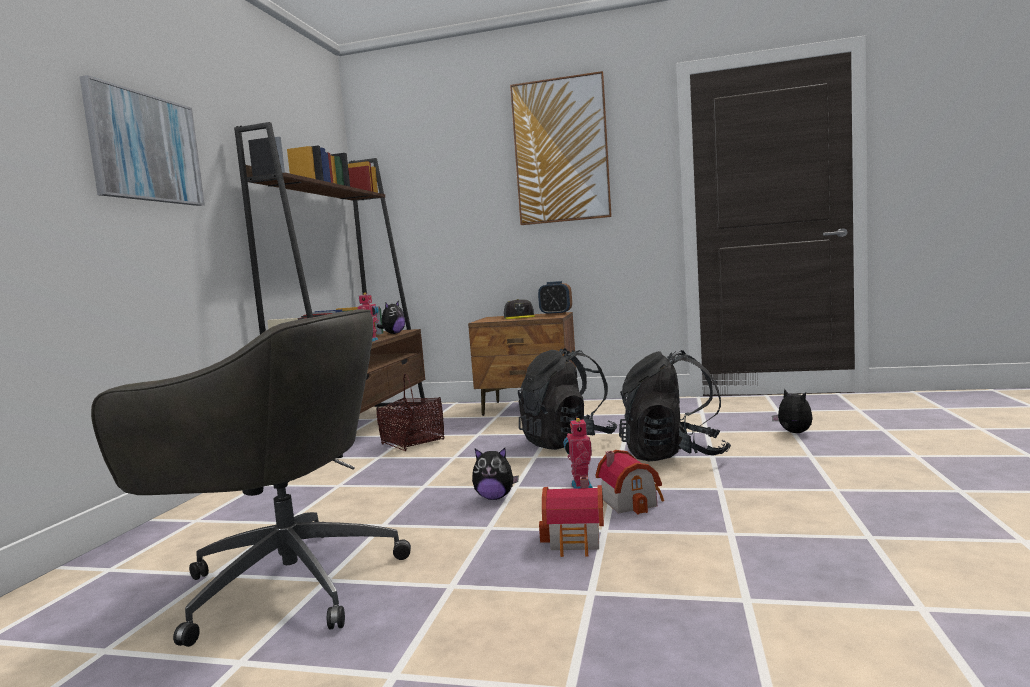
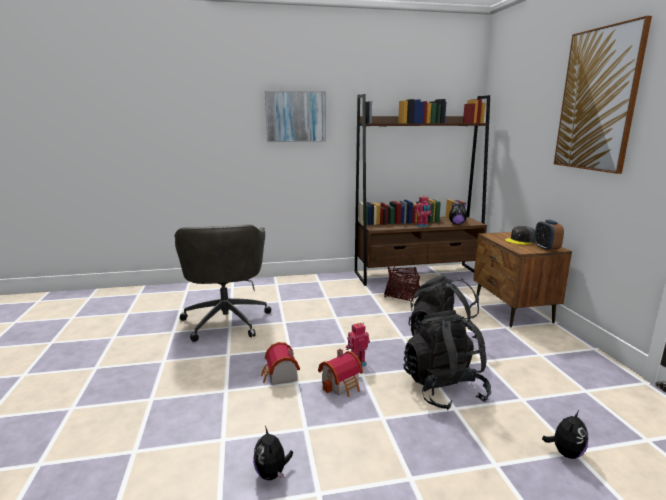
camera: 65 degrees right, 10 degrees up
(495, 497) = (328, 340): plush toy -> plush toy (272, 473)

